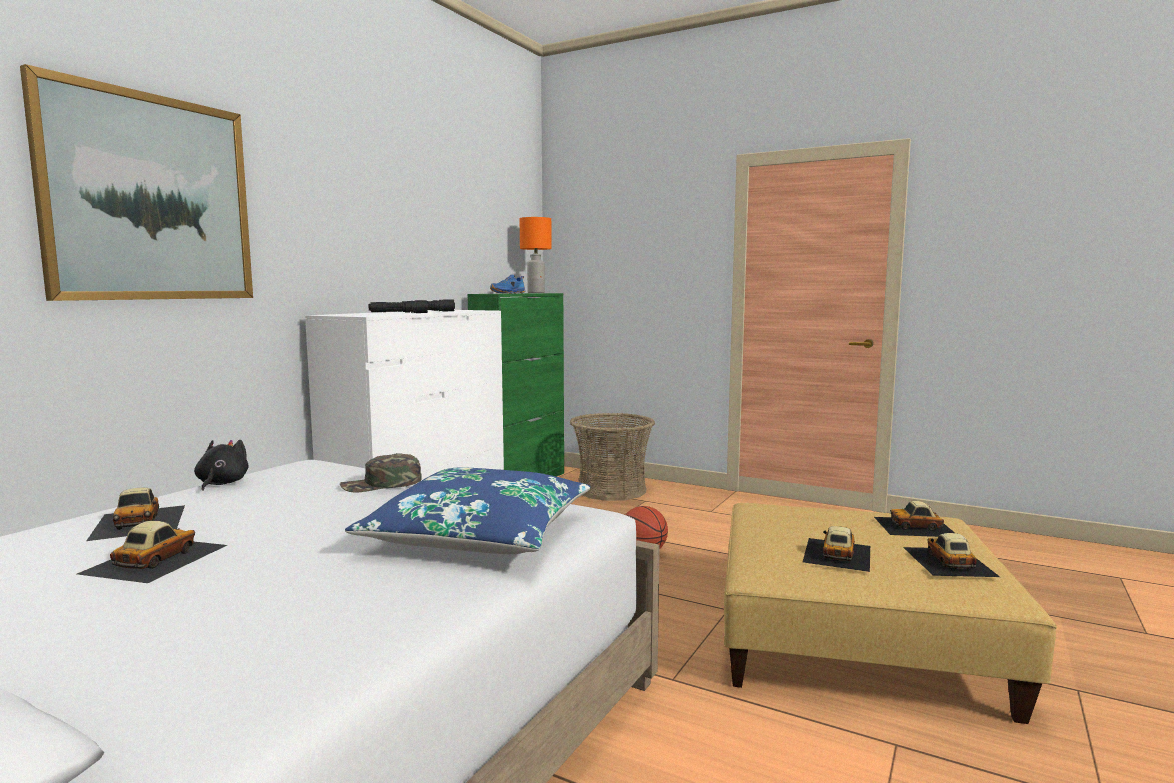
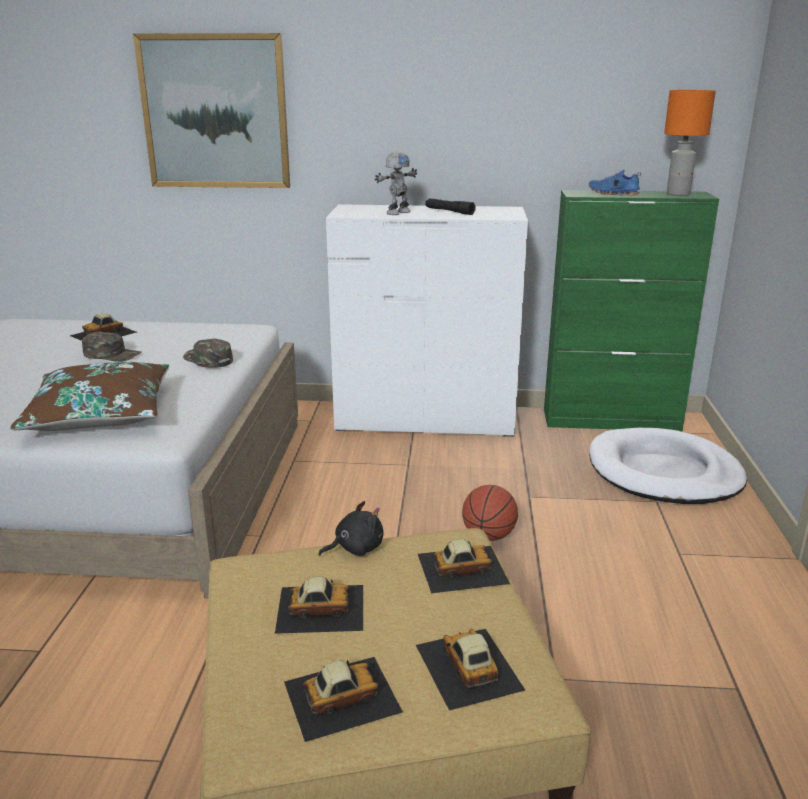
camera: 65 degrees right, 15 degrees up
(154, 559) = (43, 355): toy car -> toy car (461, 568)
(221, 483) = (187, 325): black plush toy -> black plush toy (355, 548)
(255, 521) = (112, 354): none -> green cap
(398, 313) = (397, 213): black flashlight -> toy robot
(479, 535) = (100, 413): blue pillow -> brown pillow
(611, 490) = (663, 472): basket -> white dog bed

